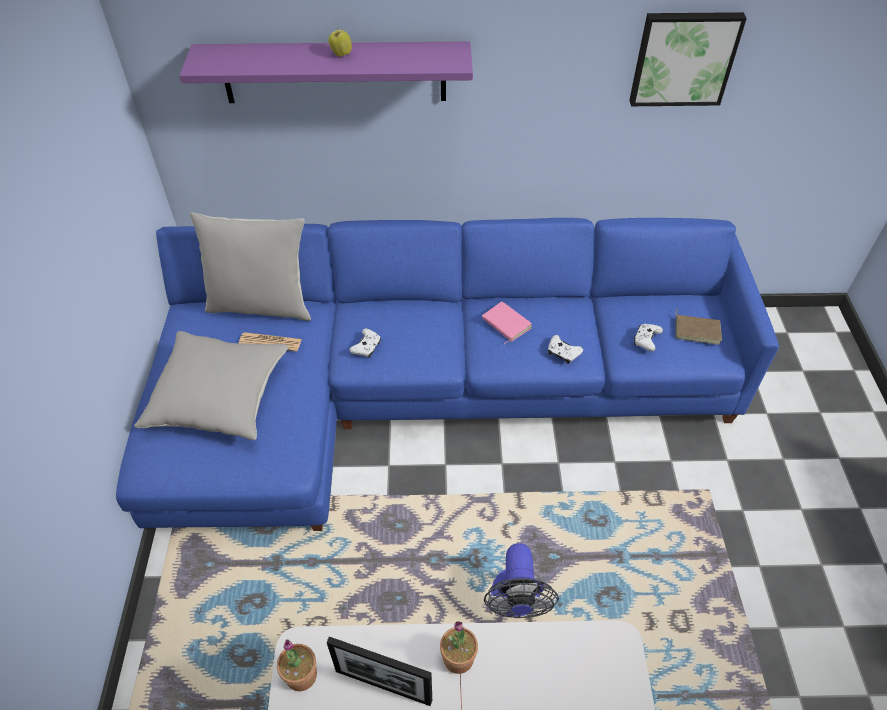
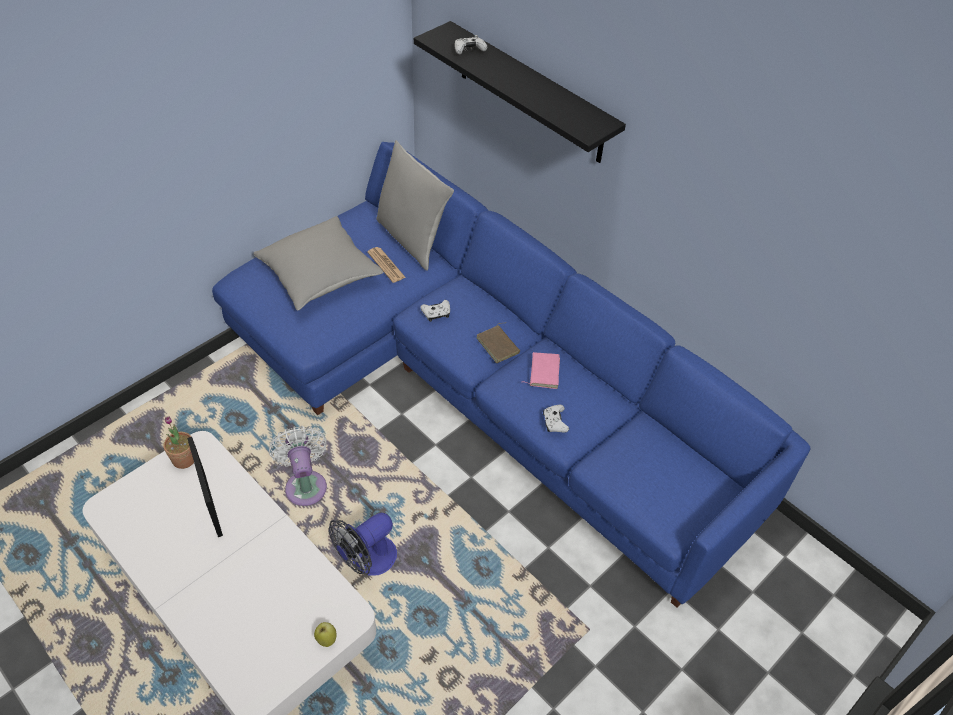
camera: 45 degrees right, 0 degrees up
(334, 72) = (530, 93): purple shelf -> black shelf
(341, 54) = (524, 81): apple -> apple (326, 639)
(387, 595) = (305, 484): none -> white fan
(458, 658) = (262, 530): potted plant -> none
(646, 340) = (628, 466): white game controller -> white game controller (469, 50)
(683, 58) = (793, 242): picture -> none
(697, 330) = (680, 493): brown book -> brown book (499, 345)

